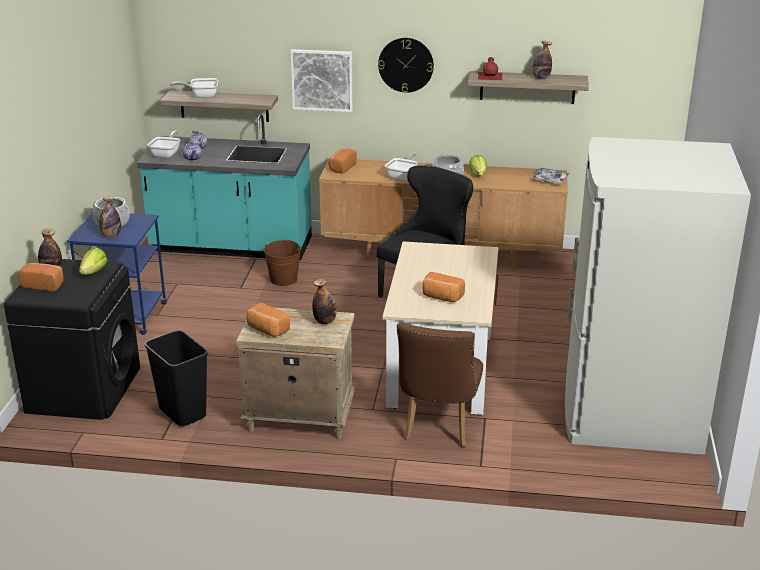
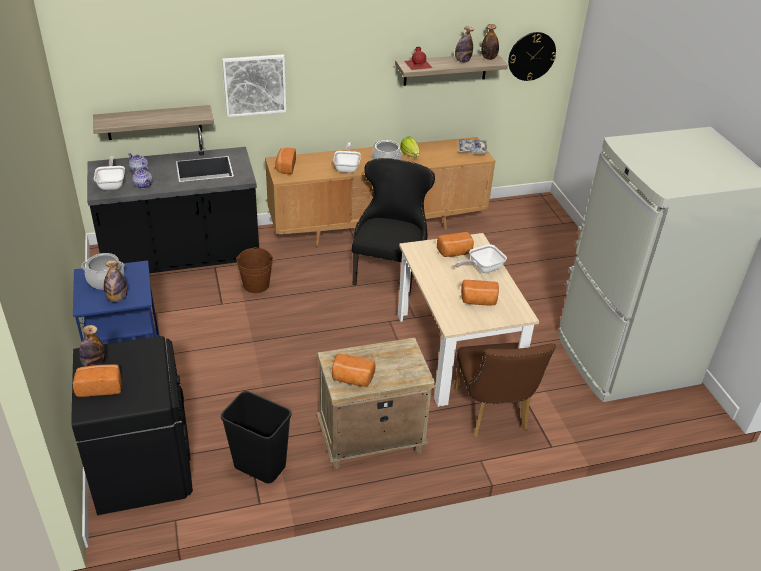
camera: 25 degrees left, 10 degrees up
(94, 272) = (143, 356): lettuce -> none
(201, 96) = (133, 117): frying pan -> frying pan (482, 268)
(231, 246) = (182, 257): turquoise counter -> black counter
(325, 321) = (397, 354): bottle -> bottle (489, 58)
(406, 65) = (336, 61): wall clock -> wall clock (531, 56)
(453, 257) = (455, 252): none -> bread

